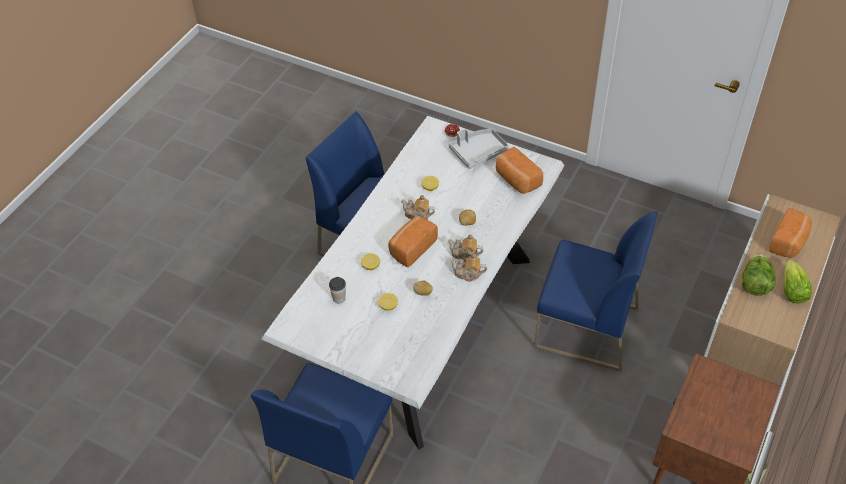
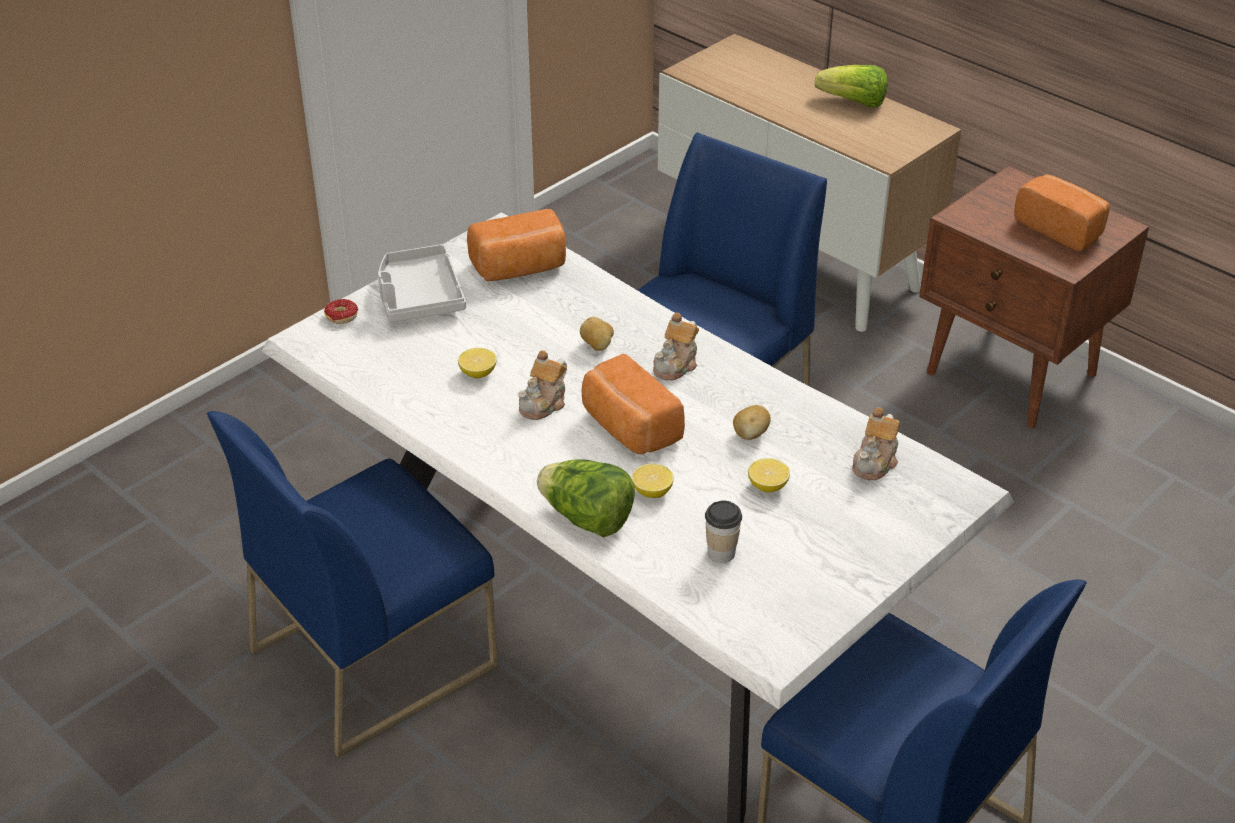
camera: 75 degrees left, 10 degrees down
(468, 274) = (725, 371): teapot -> teapot (875, 462)
(754, 283) = (829, 127): lettuce -> lettuce (587, 519)
(788, 242) = (763, 81): bread -> bread (1061, 228)

